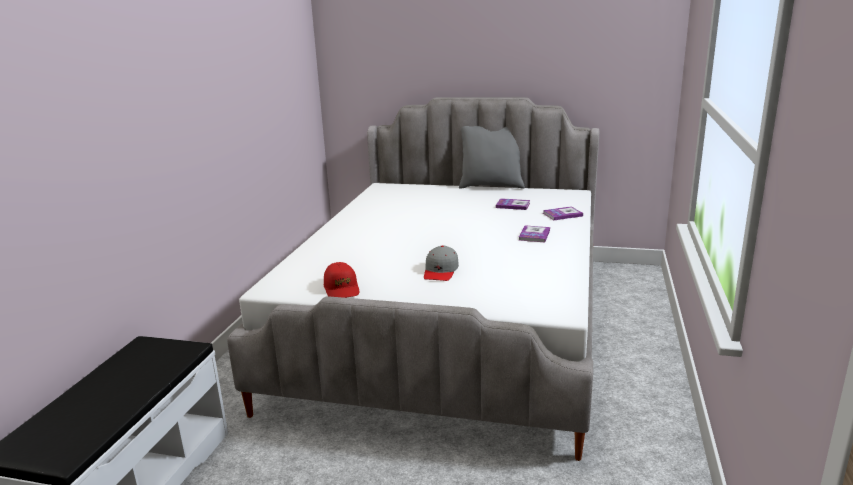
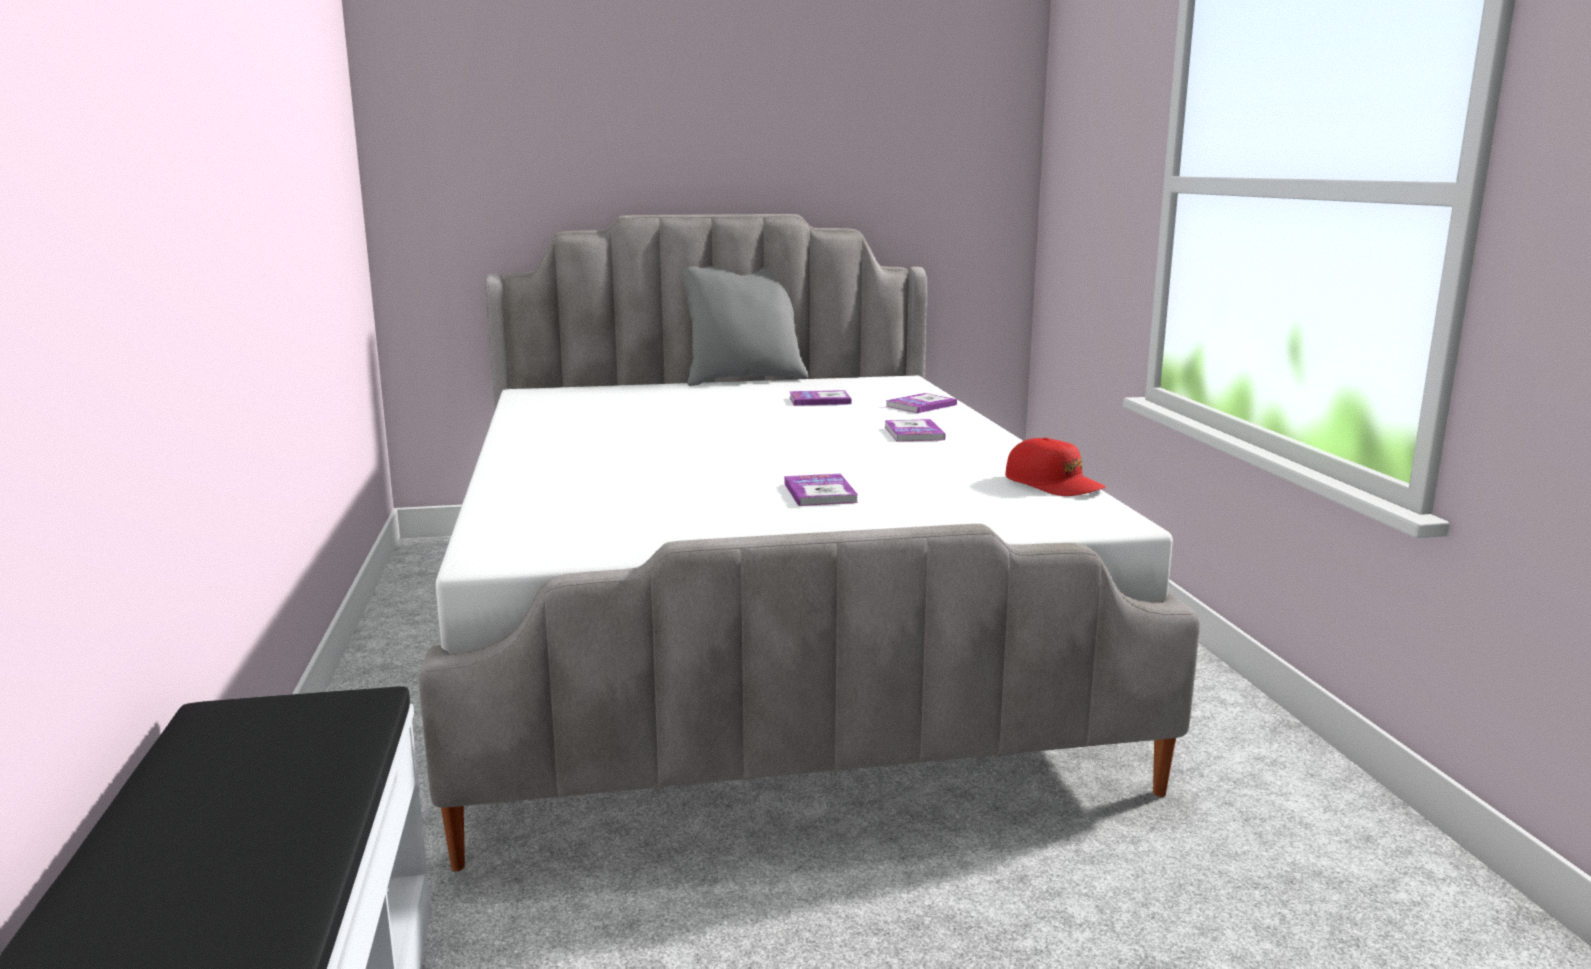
camera: 25 degrees left, 5 degrees down
(341, 289) = (658, 537): red cap -> red cap (1053, 484)
(441, 271) = (820, 493): grey cap -> book

